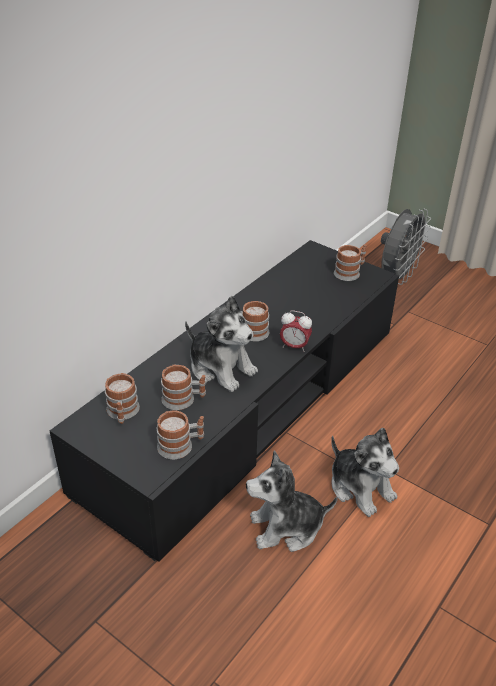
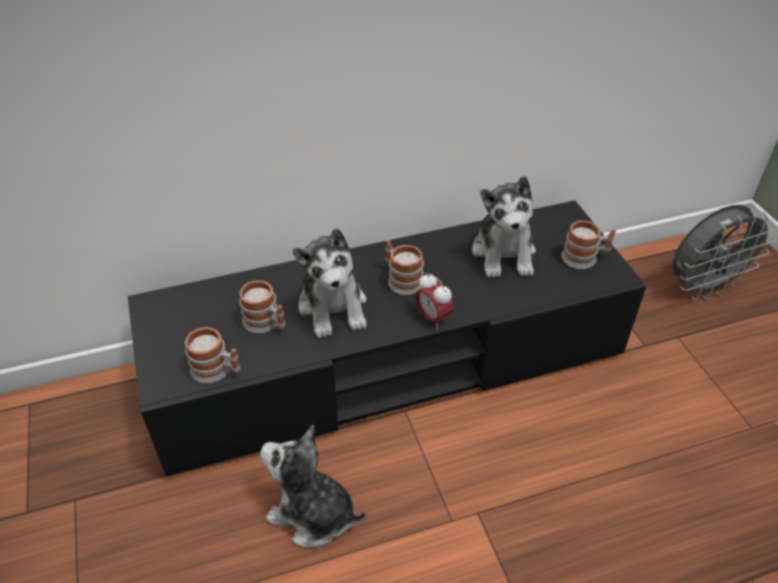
camera: 35 degrees right, 5 degrees up
(122, 413) = (200, 309): mug -> none
(360, 487) = (428, 517): plush toy -> plush toy (504, 253)

